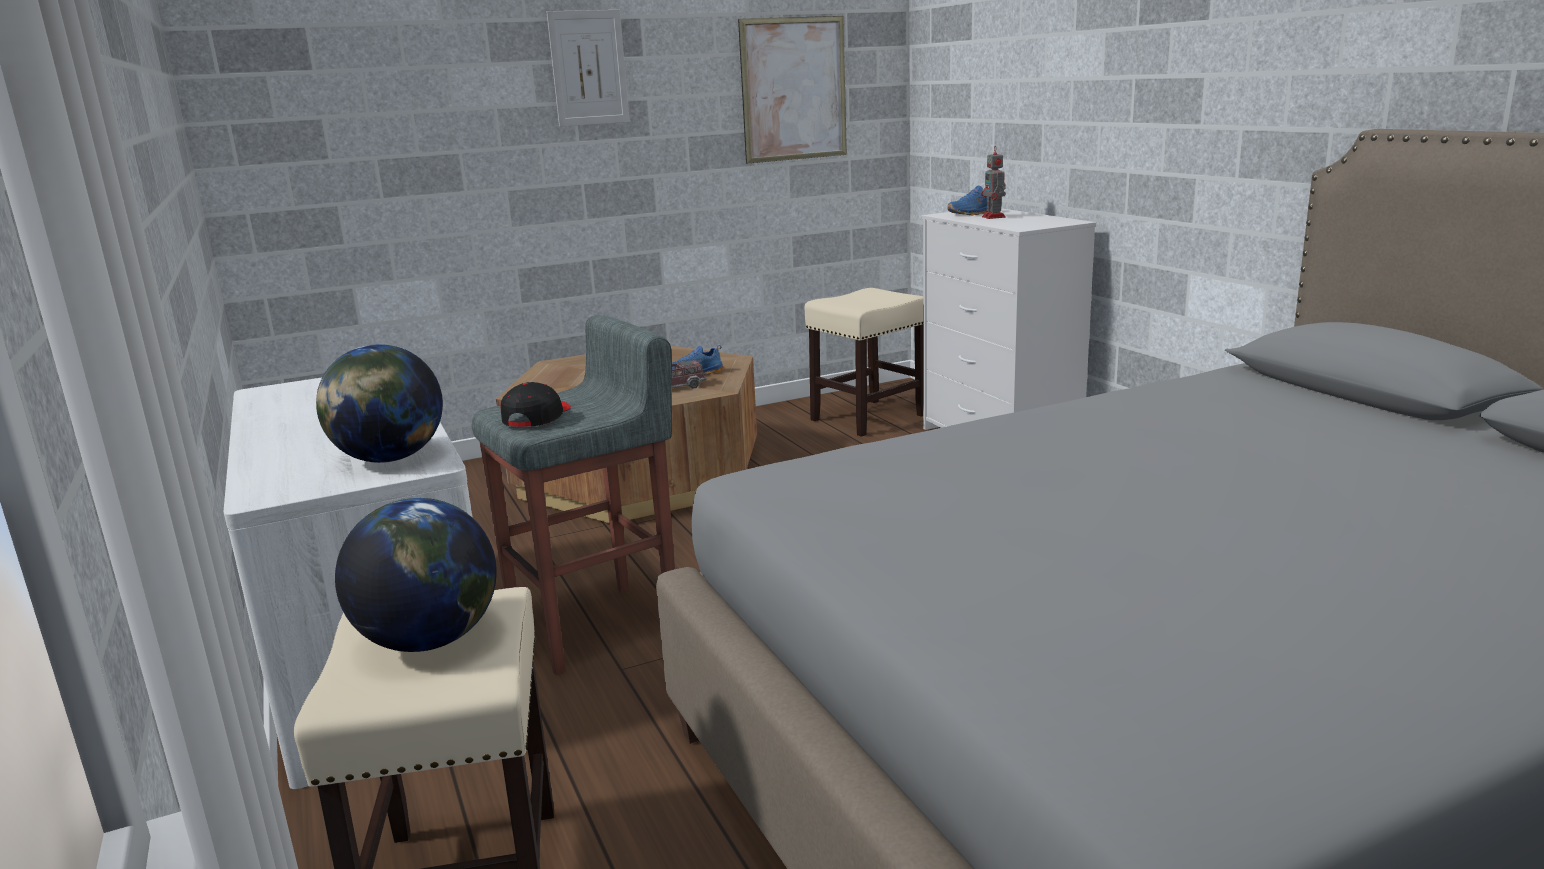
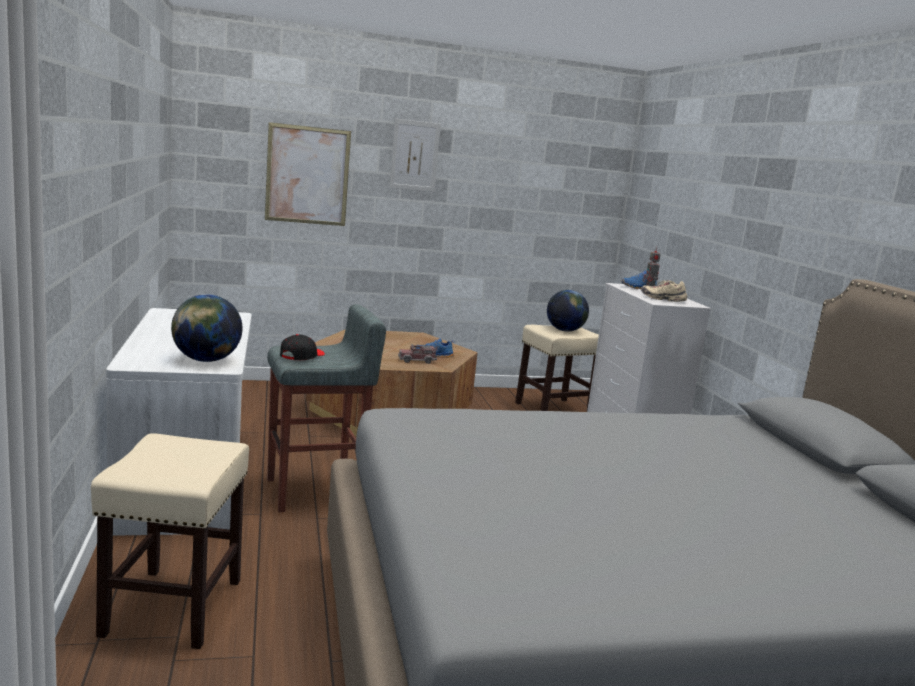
camera: 10 degrees right, 5 degrees down
(430, 640) = (180, 457): globe -> globe (565, 330)
(794, 89) = (546, 188): picture -> picture (307, 175)
(1023, 222) = (663, 299): none -> beige shoe

